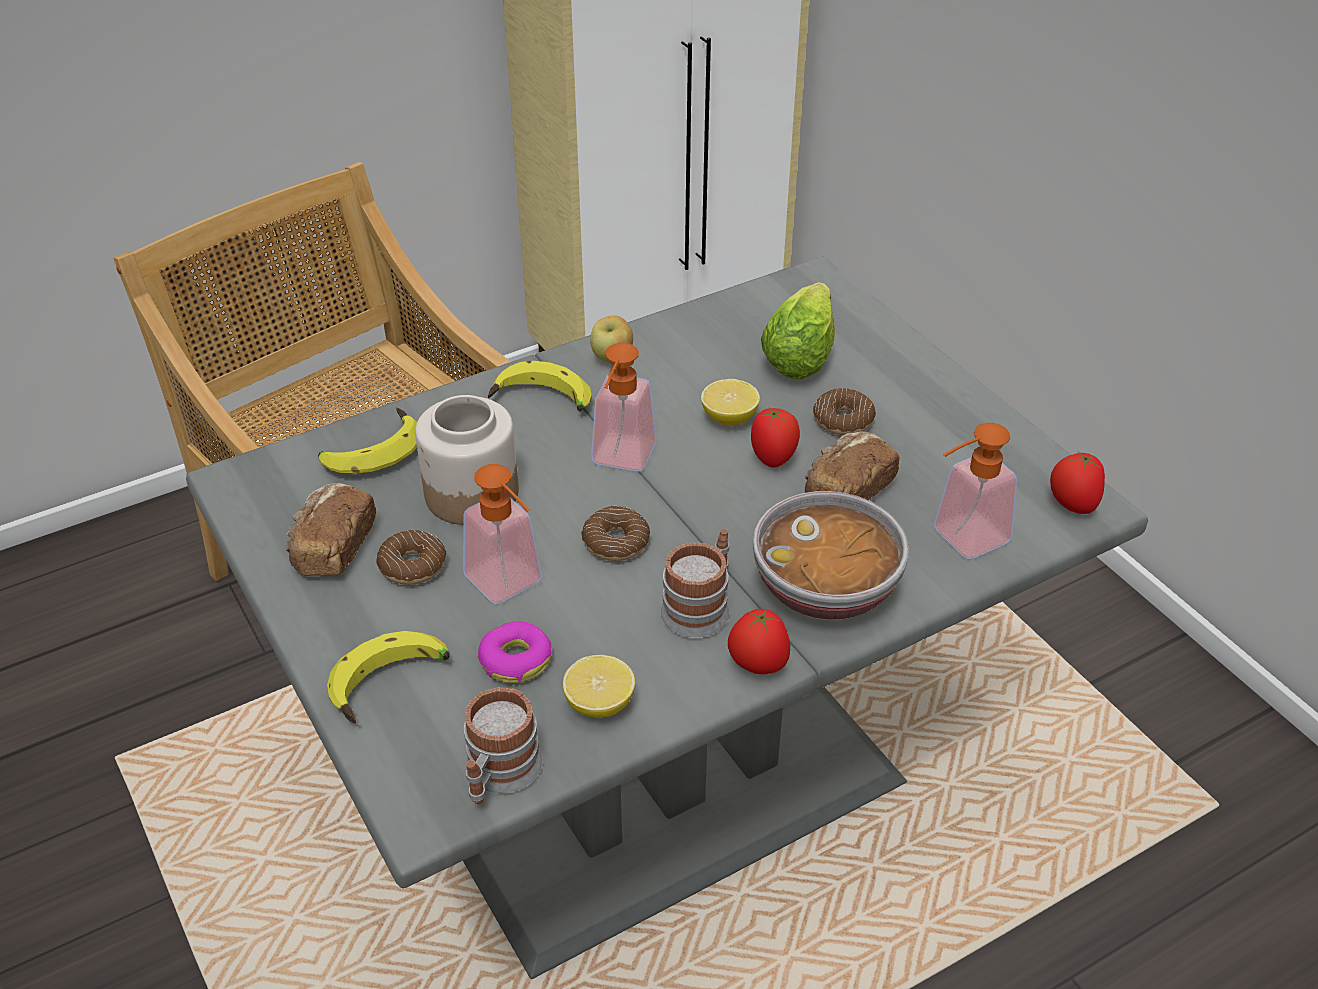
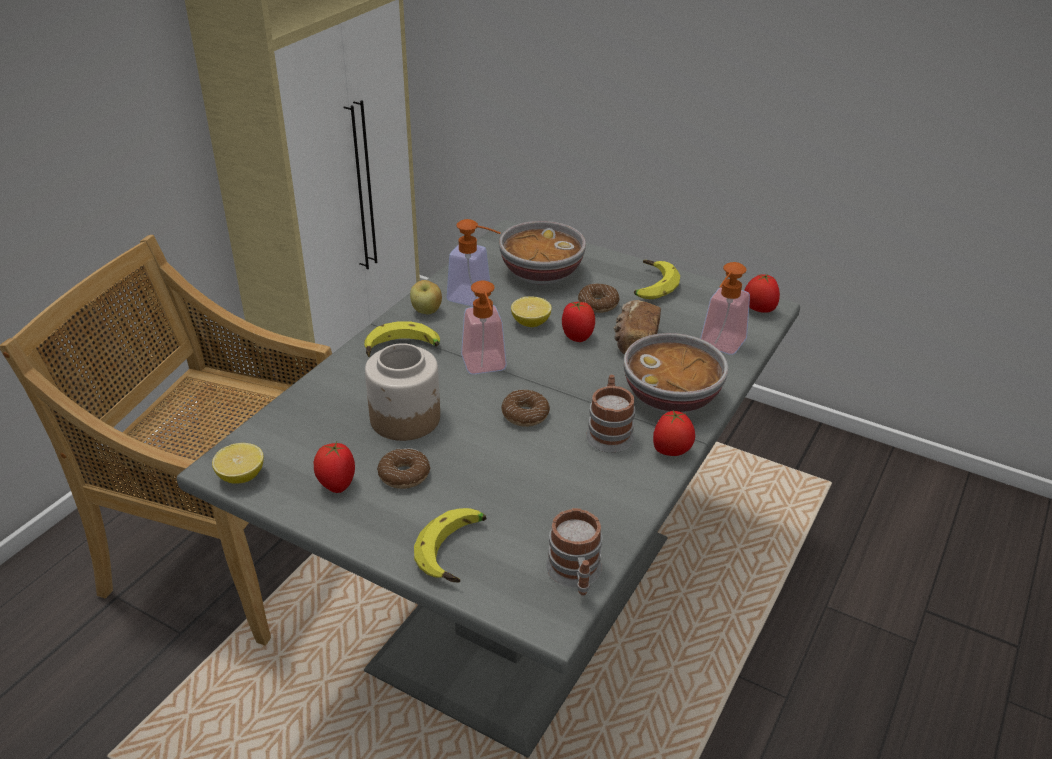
camera: 30 degrees left, 5 degrees down
(332, 548) = (336, 484): bread -> tomato
(371, 451) = (309, 416): banana -> banana (650, 286)
(511, 586) = (482, 463): soap dispenser -> soap dispenser (476, 298)
(515, 660) = (525, 505): donut -> none
(599, 704) = (600, 509): lemon -> lemon (241, 476)
(803, 351) = (540, 274): lettuce -> bowl

